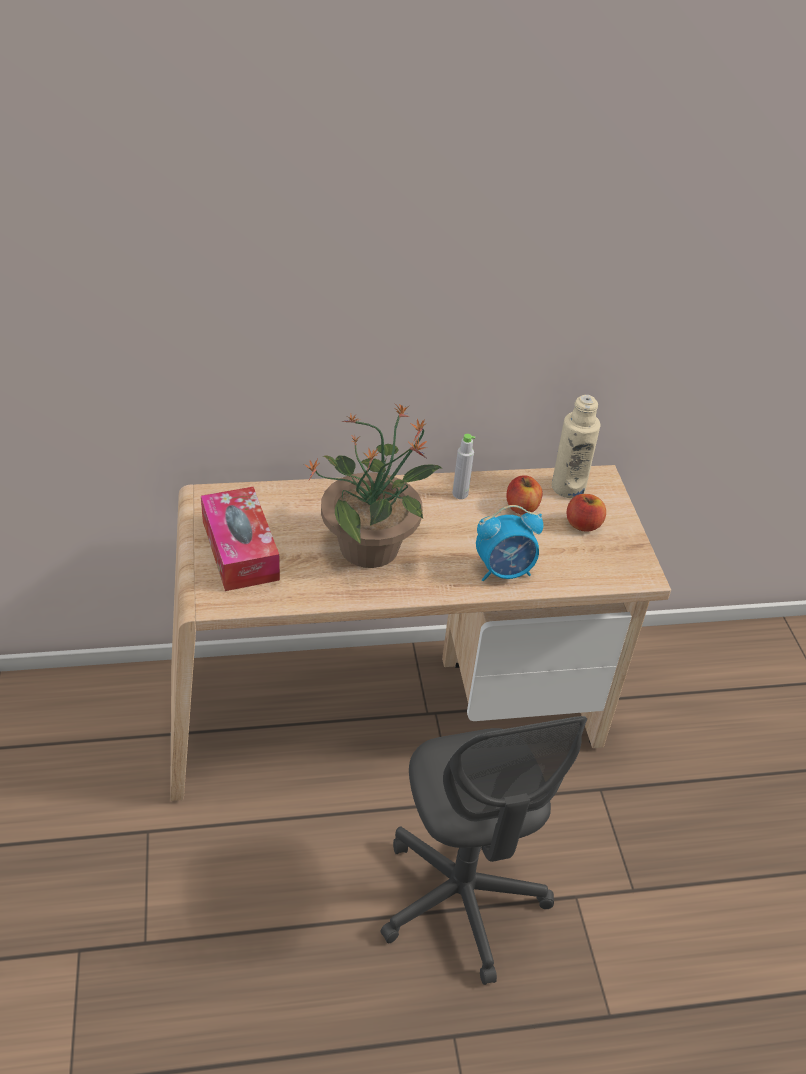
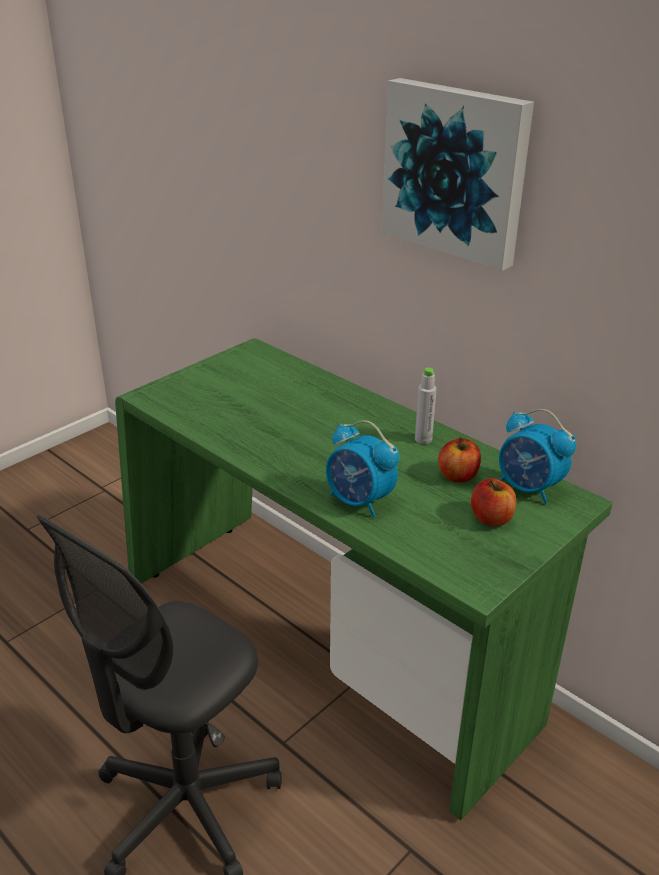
camera: 55 degrees right, 10 degrees down
(240, 550) = (215, 382): tissue box -> none
(371, 547) = (295, 428): potted plant -> none
(387, 715) = (327, 647): beige desk -> green desk
(451, 261) = (456, 171): none -> picture
(568, 487) = (529, 488): beige bottle -> alarm clock

